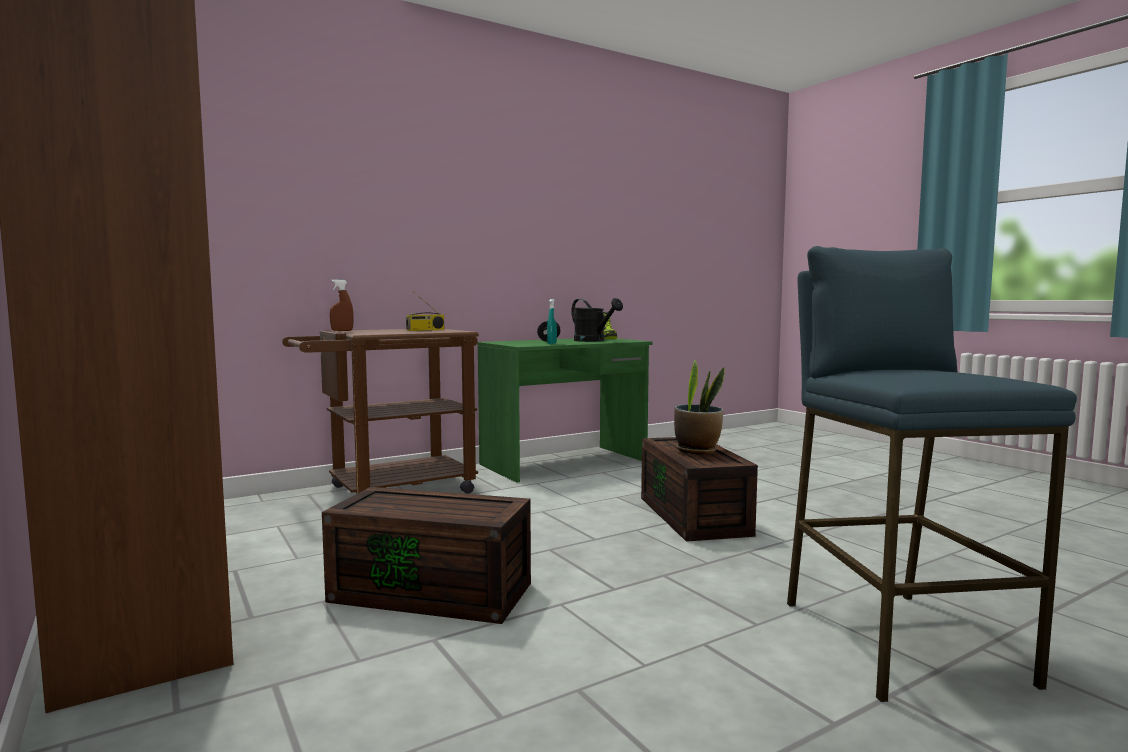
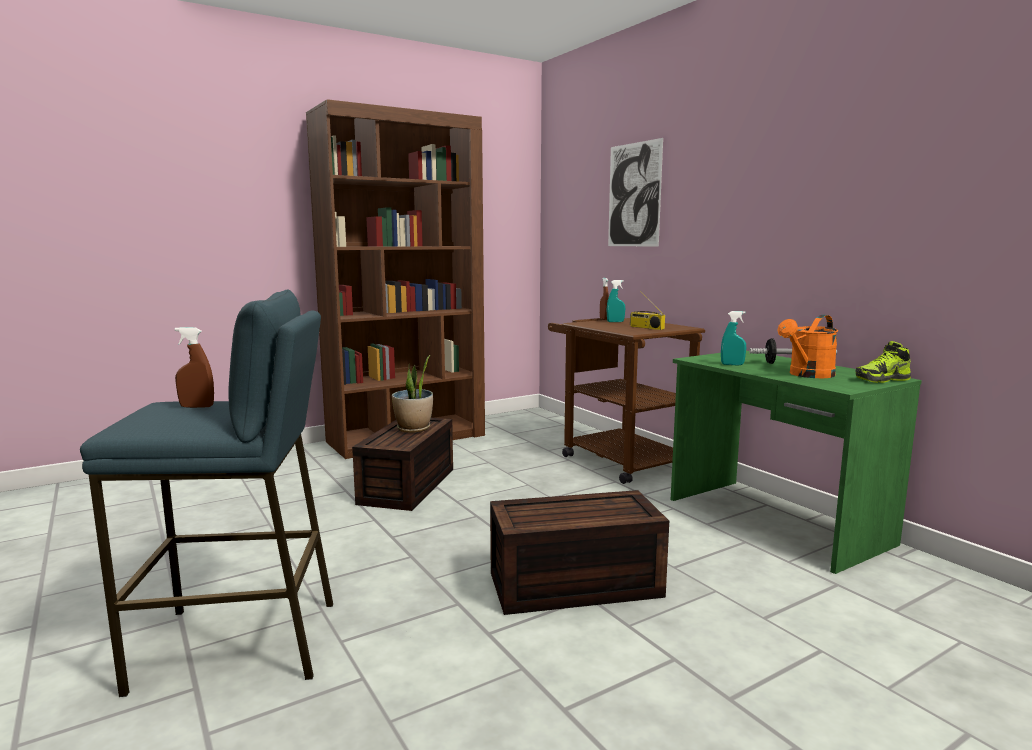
camera: 90 degrees right, 5 degrees up
(308, 181) = (634, 195): none -> picture
(366, 331) = (615, 322): none -> turquoise spray bottle
(593, 341) = (807, 375): black watering can -> orange watering can
(697, 450) = (573, 511): potted plant -> potted plant (414, 429)
(914, 372) = (197, 406): none -> brown spray bottle

